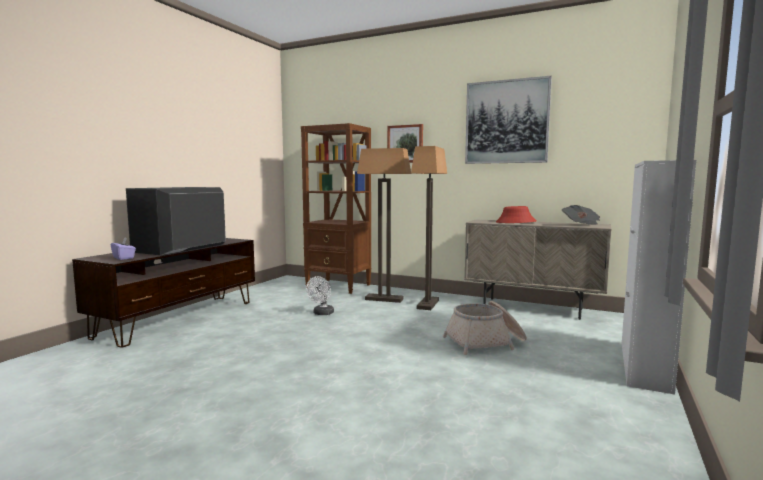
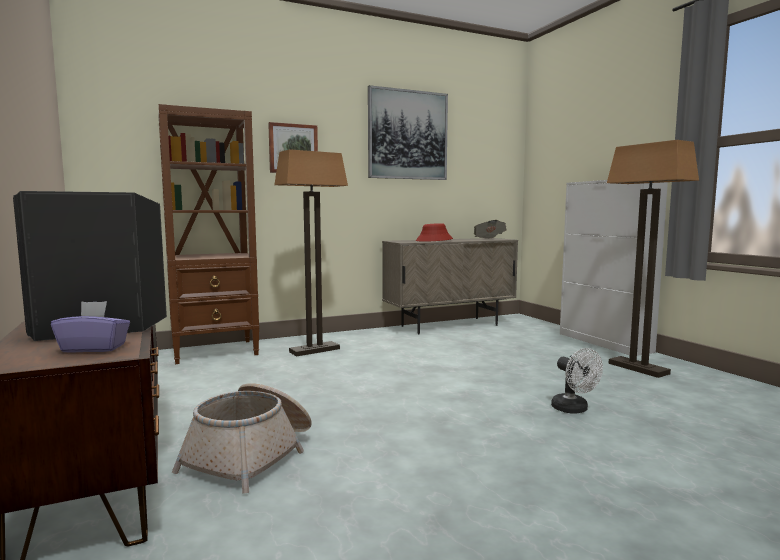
camera: 50 degrees left, 0 degrees up
(322, 313) = (299, 383): white fan -> white fan (574, 410)
(428, 304) = (369, 343): floor lamp -> floor lamp (639, 368)
(486, 342) = (503, 358): basket -> basket (252, 455)

